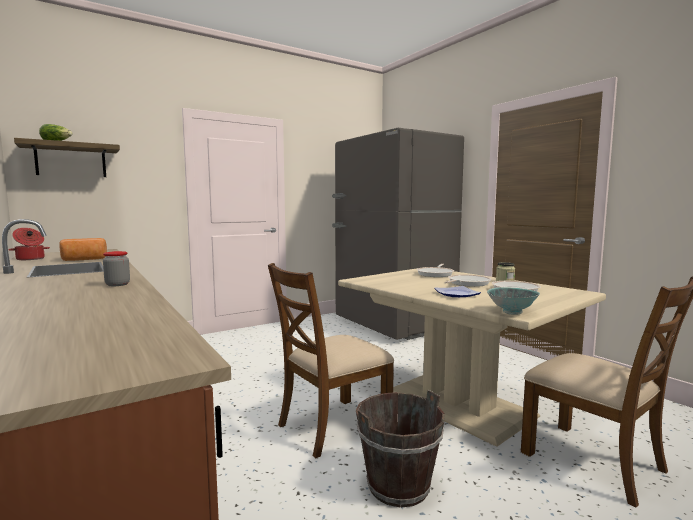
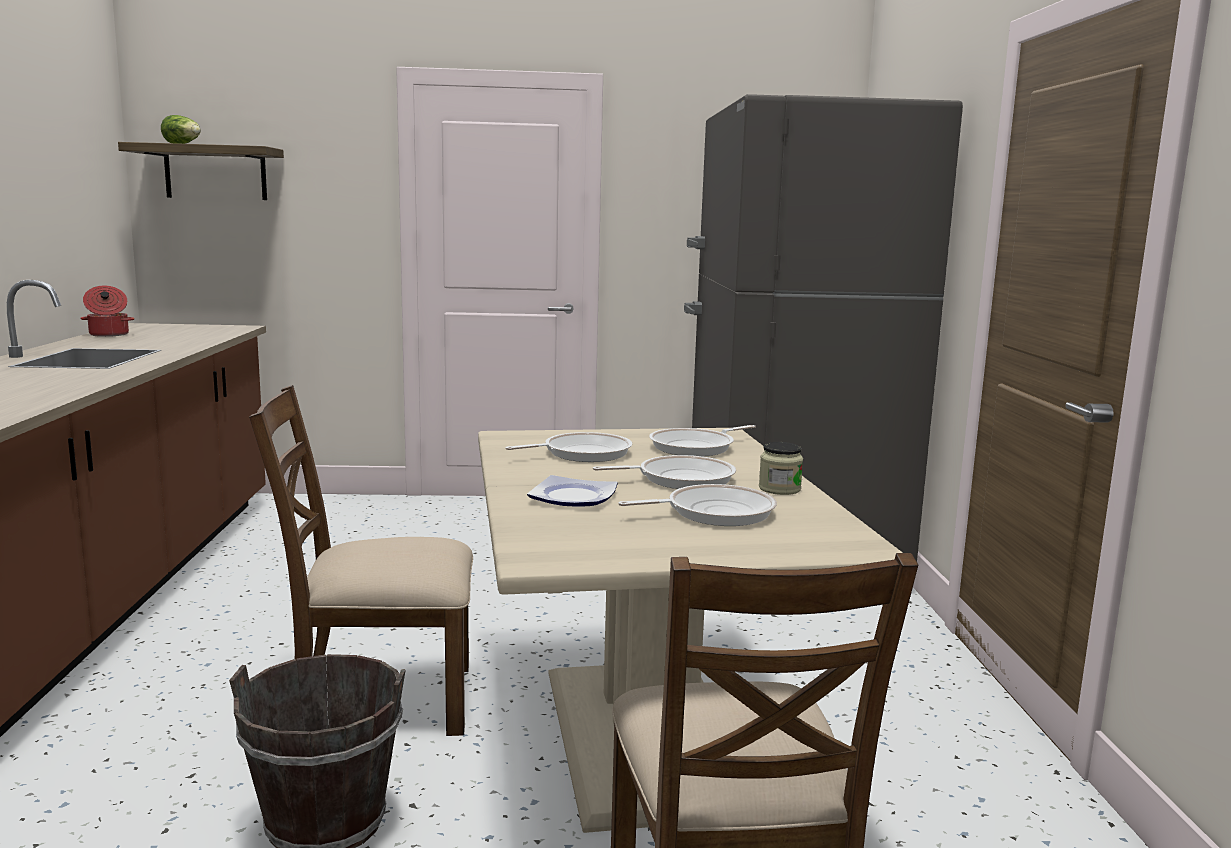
camera: 30 degrees right, 5 degrees up
(84, 259) = (156, 343): bread -> none
(117, 284) = (43, 394): jar -> none
(406, 281) = (582, 453): none -> frying pan
(512, 312) = (535, 553): bowl -> none

